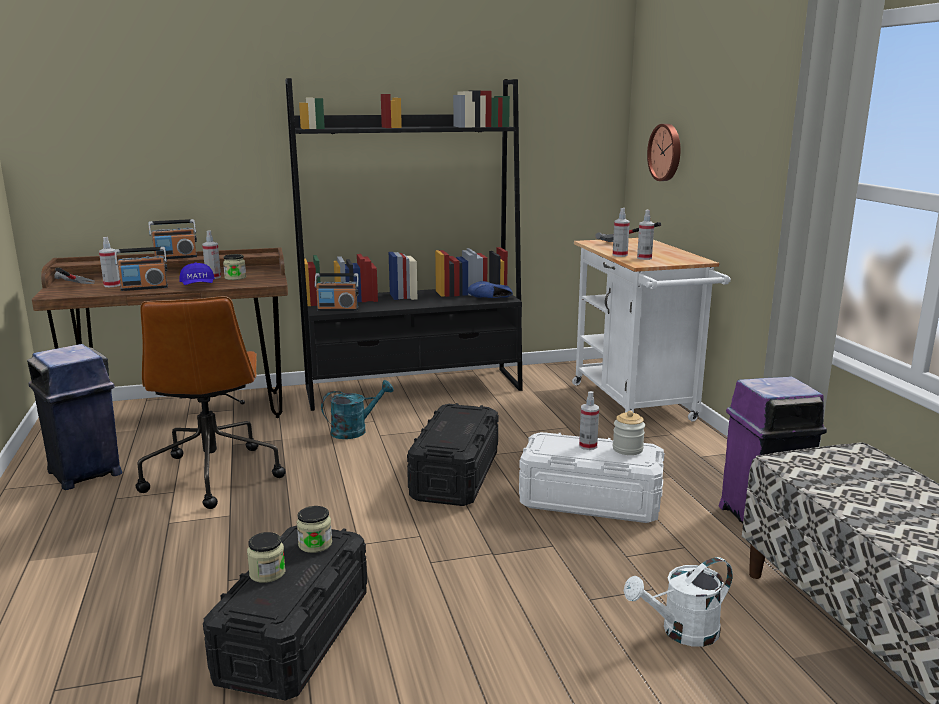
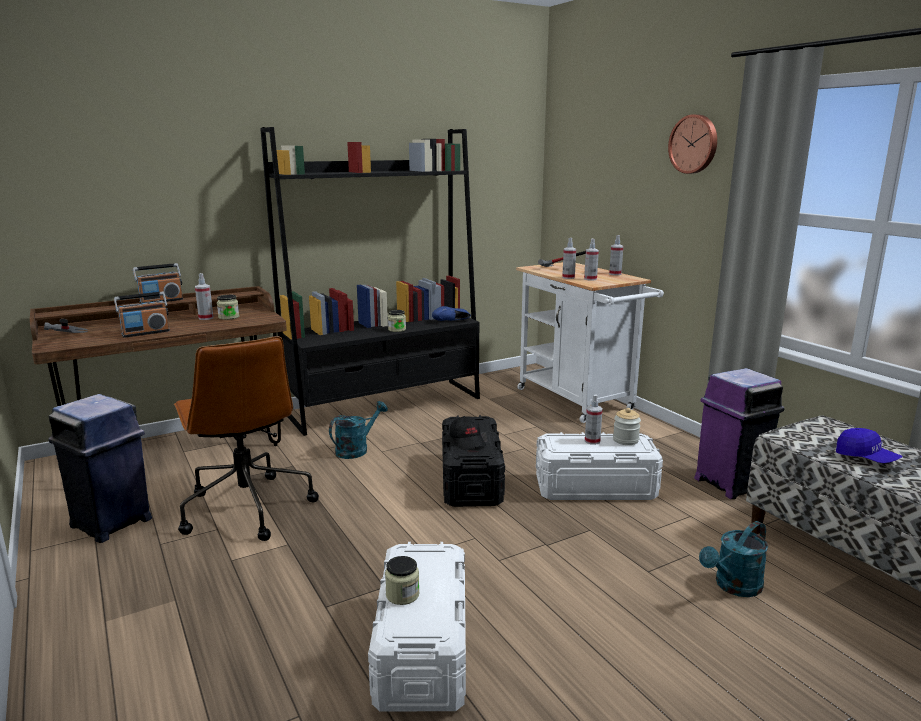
camera: 15 degrees left, 0 degrees up
(112, 285) = (108, 332): spray bottle -> spray bottle (615, 274)
(198, 286) = (200, 328): blue cap -> blue cap (866, 458)
(295, 636) = (423, 648): black storage box -> white storage box
(315, 544) = (428, 560): jar -> jar (397, 329)
(337, 309) = (324, 340): radio -> none
(448, 431) = (468, 441): none -> black cap
(666, 152) = (587, 190): wall clock -> wall clock (694, 144)
(681, 632) = (733, 587): white watering can -> turquoise watering can

